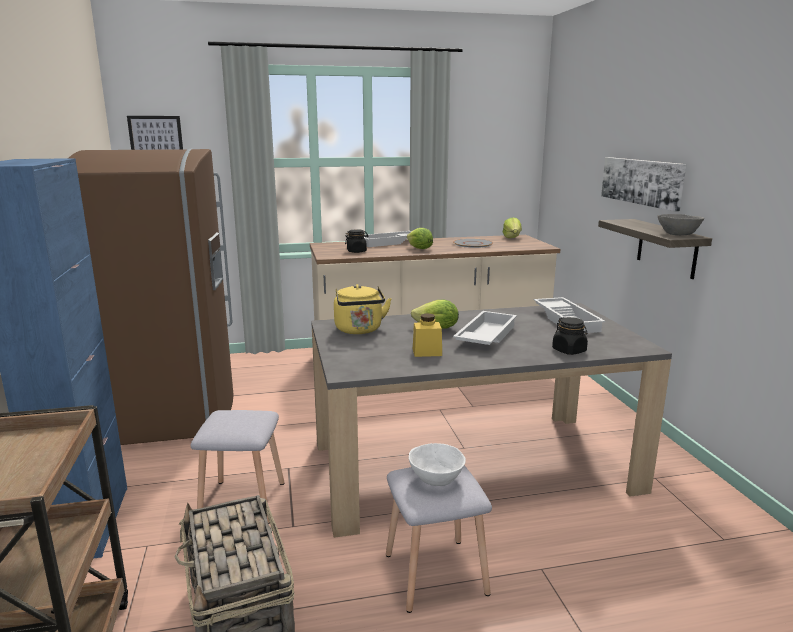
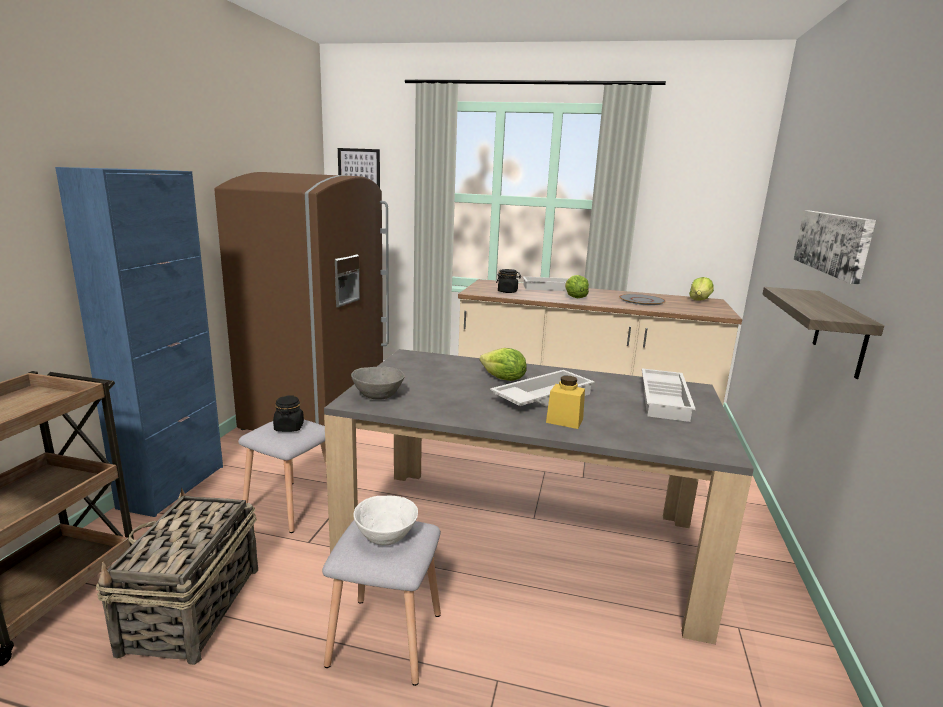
camera: 25 degrees right, 0 degrees up
(359, 330) = (426, 366): yellow kettle -> none
(427, 352) = (457, 400): yellow jar -> yellow jar (564, 421)
(569, 350) = (617, 434): black jar -> black jar (289, 427)
(678, 234) = (839, 314): grey bowl -> grey bowl (378, 395)

